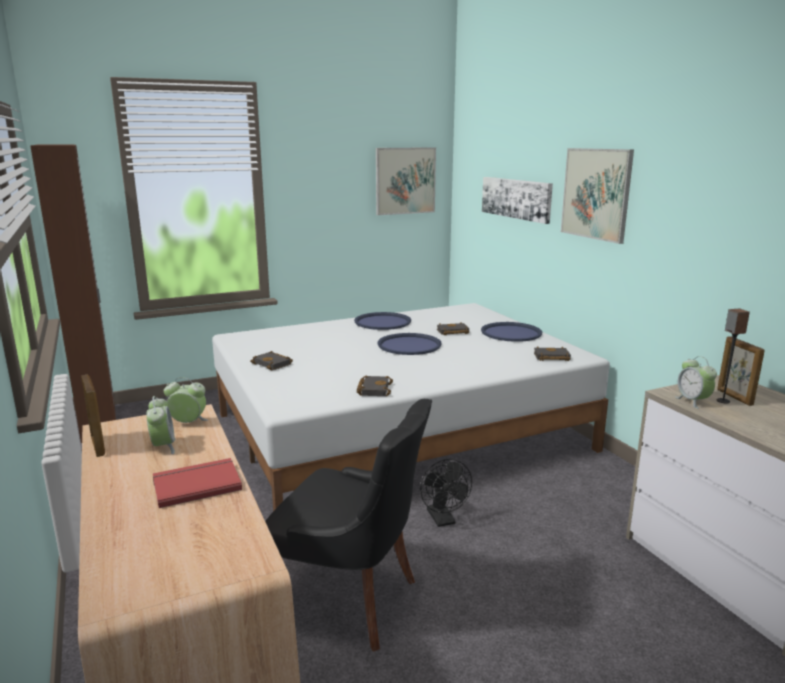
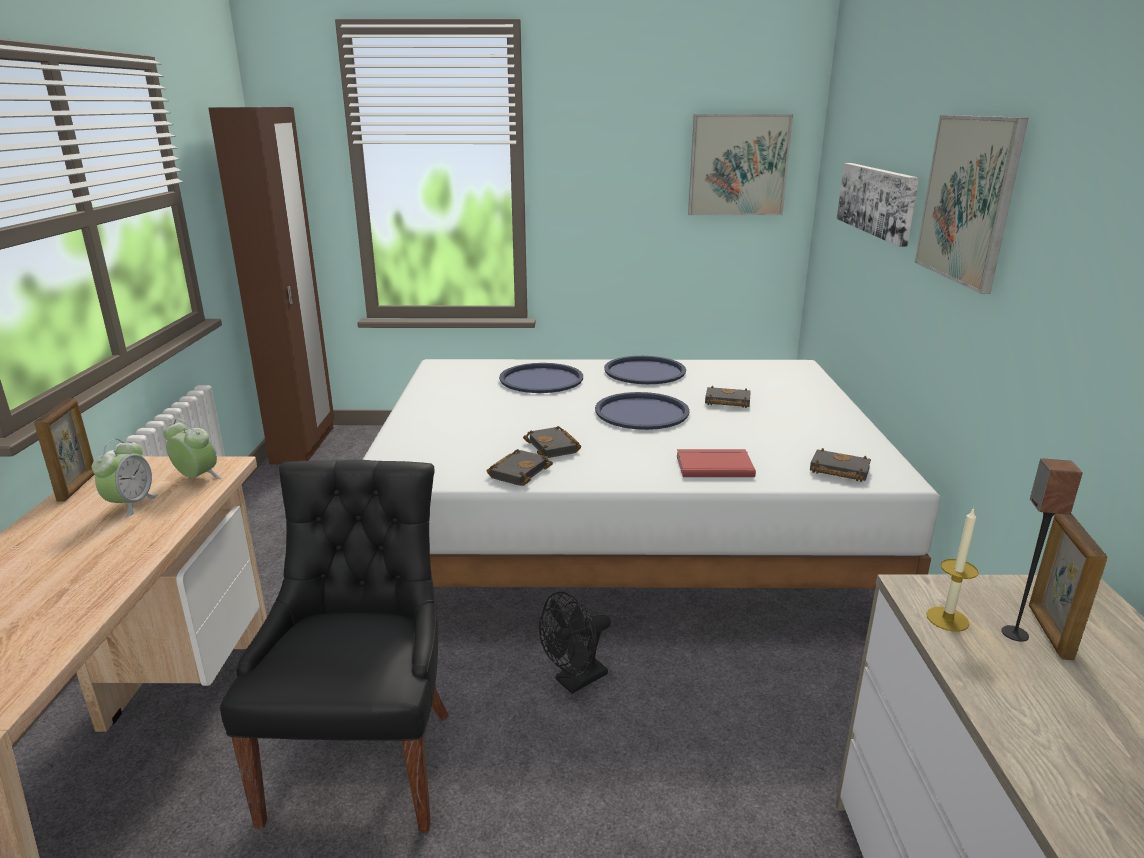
camera: 25 degrees right, 5 degrees up
(196, 484) = (90, 567): red book -> red book (713, 465)
(273, 364) = (441, 410): black book -> black book (554, 447)
(352, 600) = (365, 761): black chair -> black chair turned 135 degrees counterclockwise
(443, 520) = (575, 681): black fan -> black fan turned 45 degrees clockwise
(511, 333) = (816, 417): blue tray -> blue tray (541, 379)
(693, 401) = (947, 619): alarm clock -> candle

